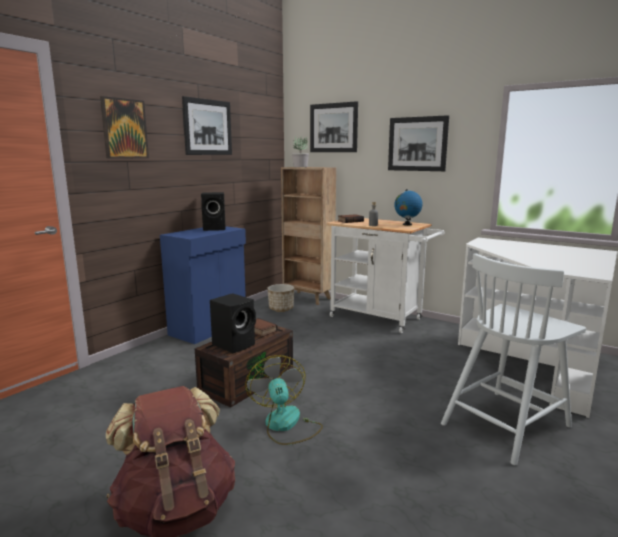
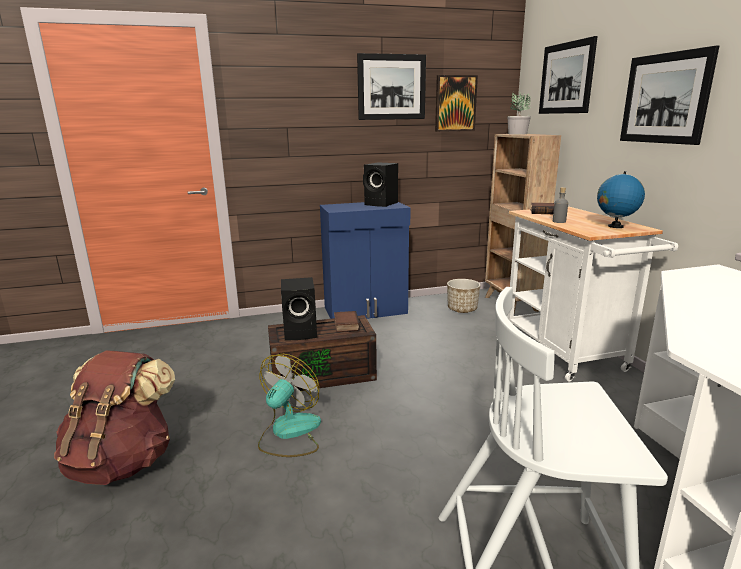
camera: 40 degrees right, 5 degrees up
(124, 129) = (283, 94): picture -> picture (455, 103)

